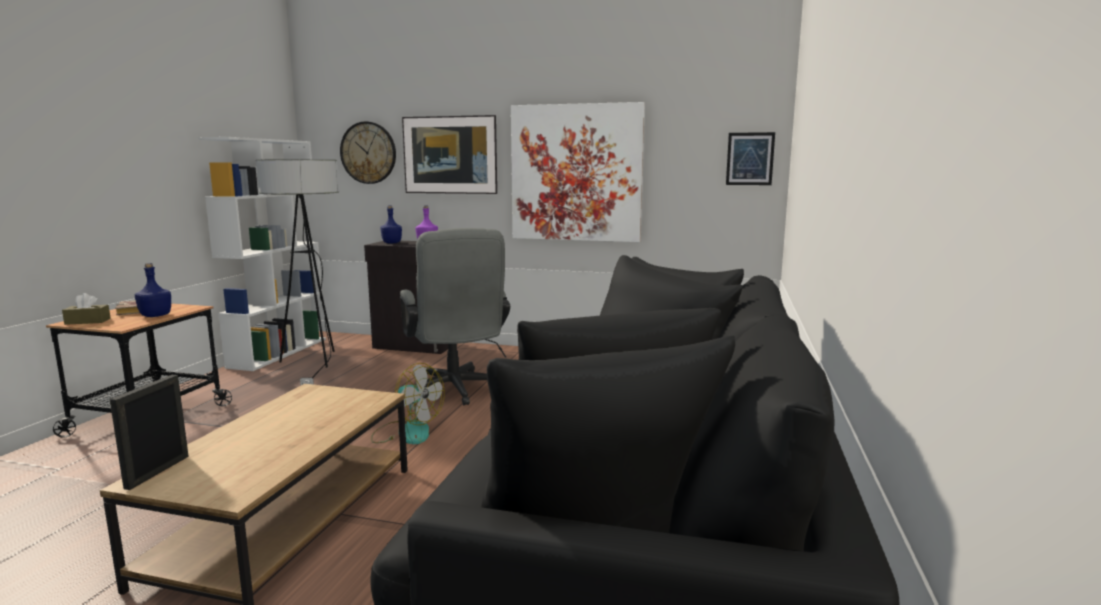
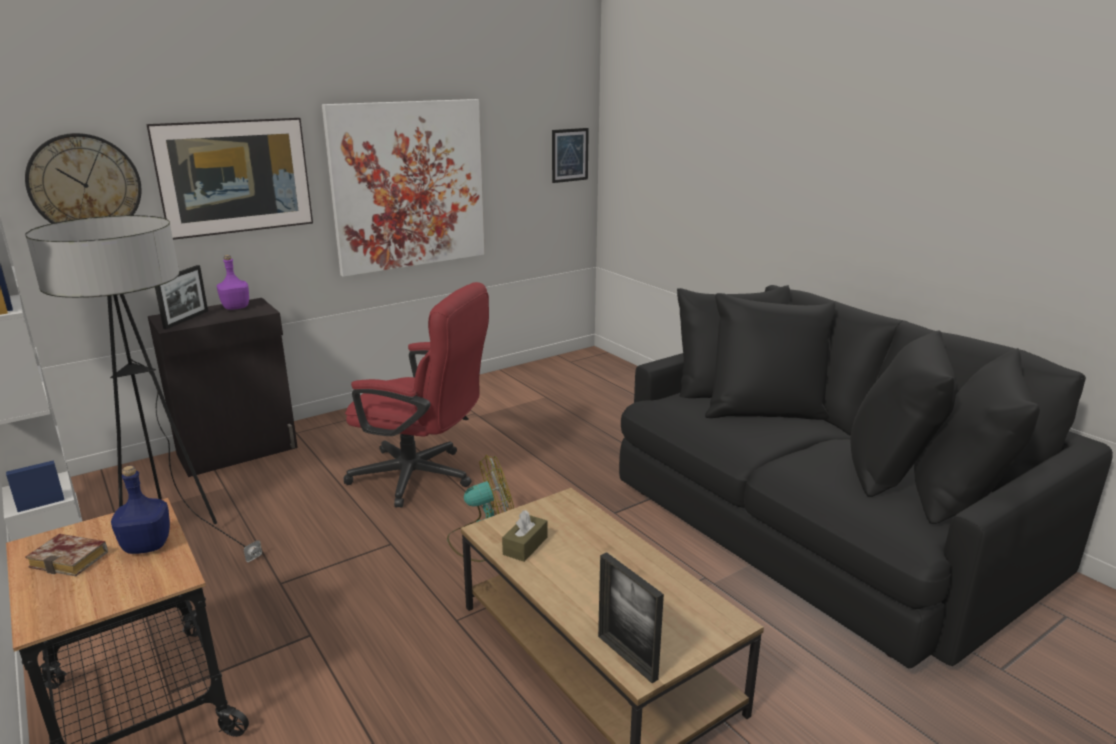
camera: 50 degrees left, 10 degrees up
(87, 321) = (70, 605): brown tissue box -> brown tissue box (525, 546)
(392, 243) = (186, 319): blue bottle -> picture frame
(455, 391) = (422, 478): grey office chair -> red office chair

